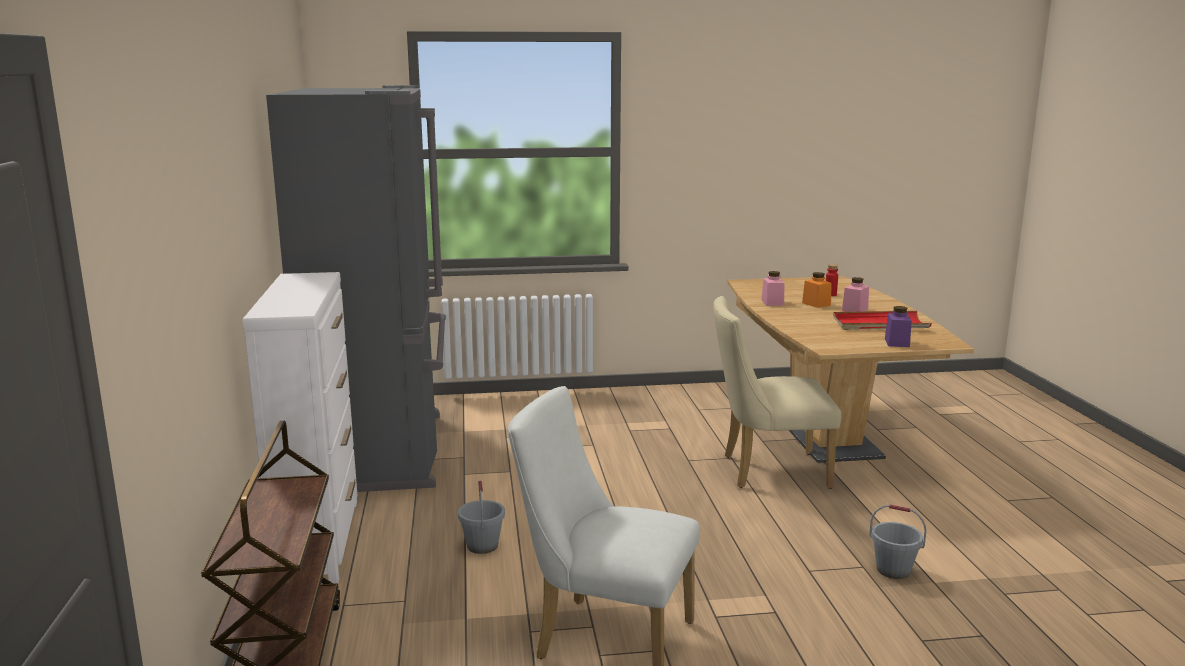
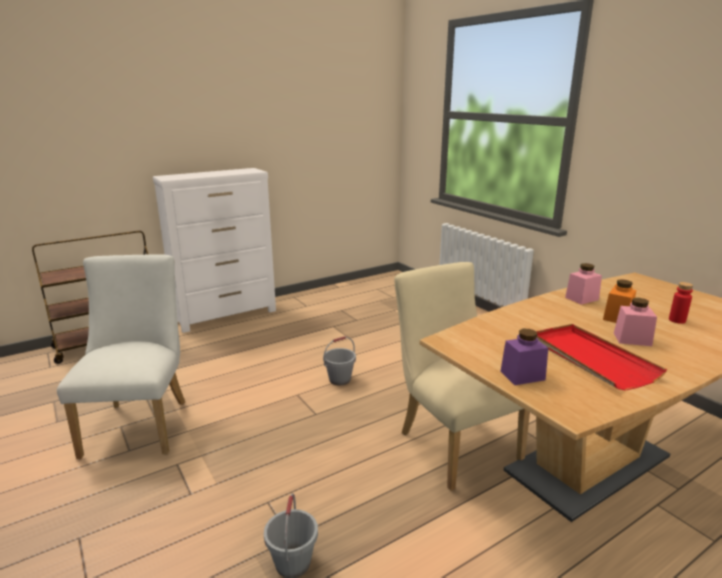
camera: 65 degrees right, 5 degrees up
(383, 451) = (343, 299): grey fridge -> none
(482, 546) = (242, 356): grey bucket -> grey bucket (340, 379)

